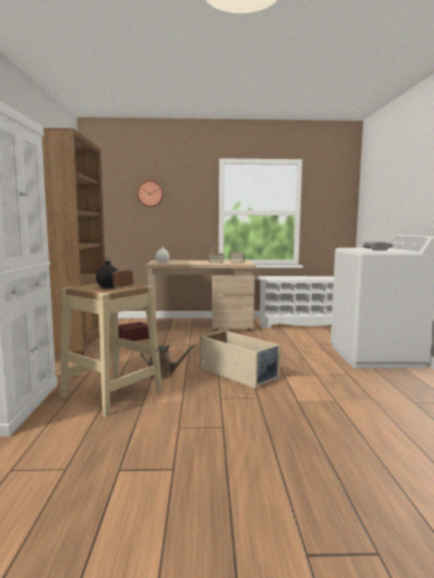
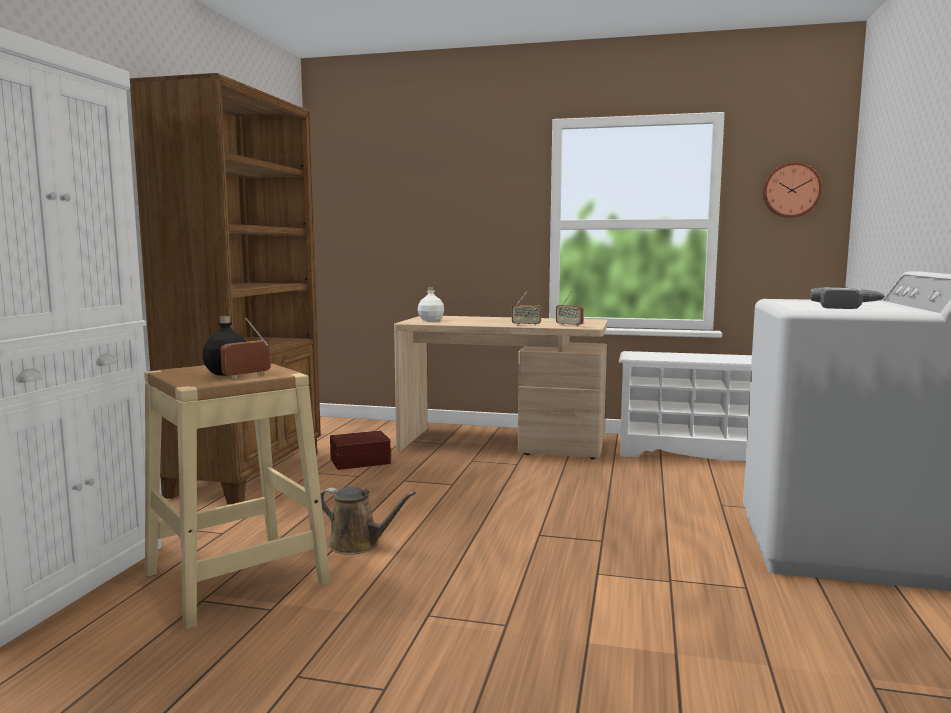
camera: 15 degrees right, 0 degrees up
(150, 194) = (424, 191): wall clock -> wall clock (791, 190)
(239, 374) = (506, 560): beige storage box -> none

